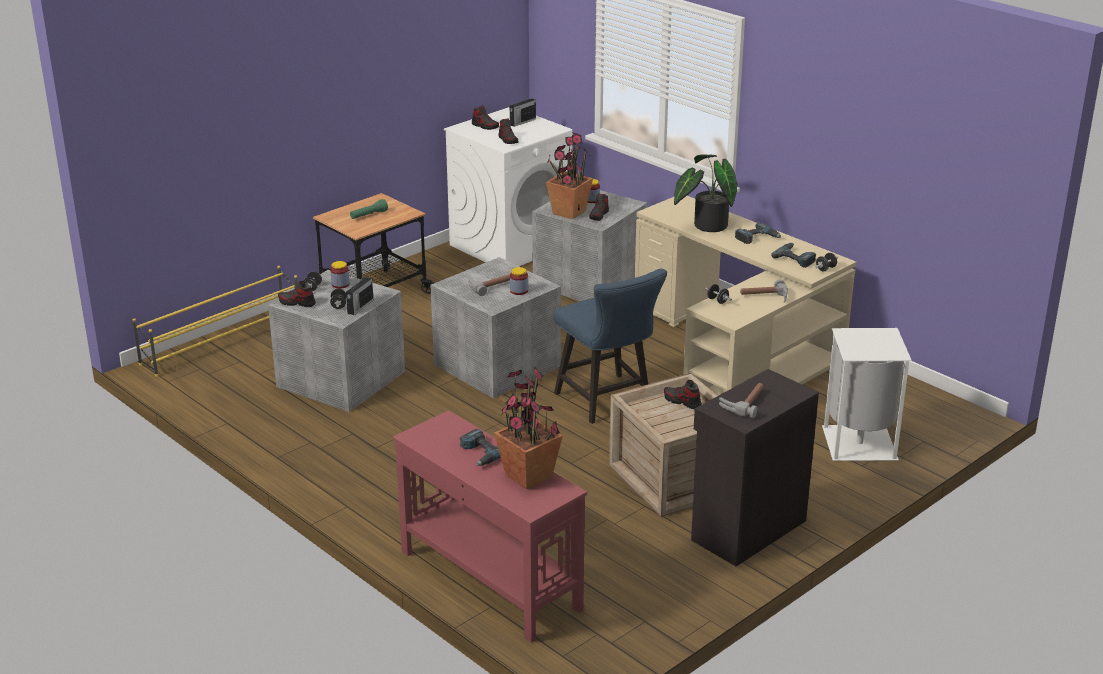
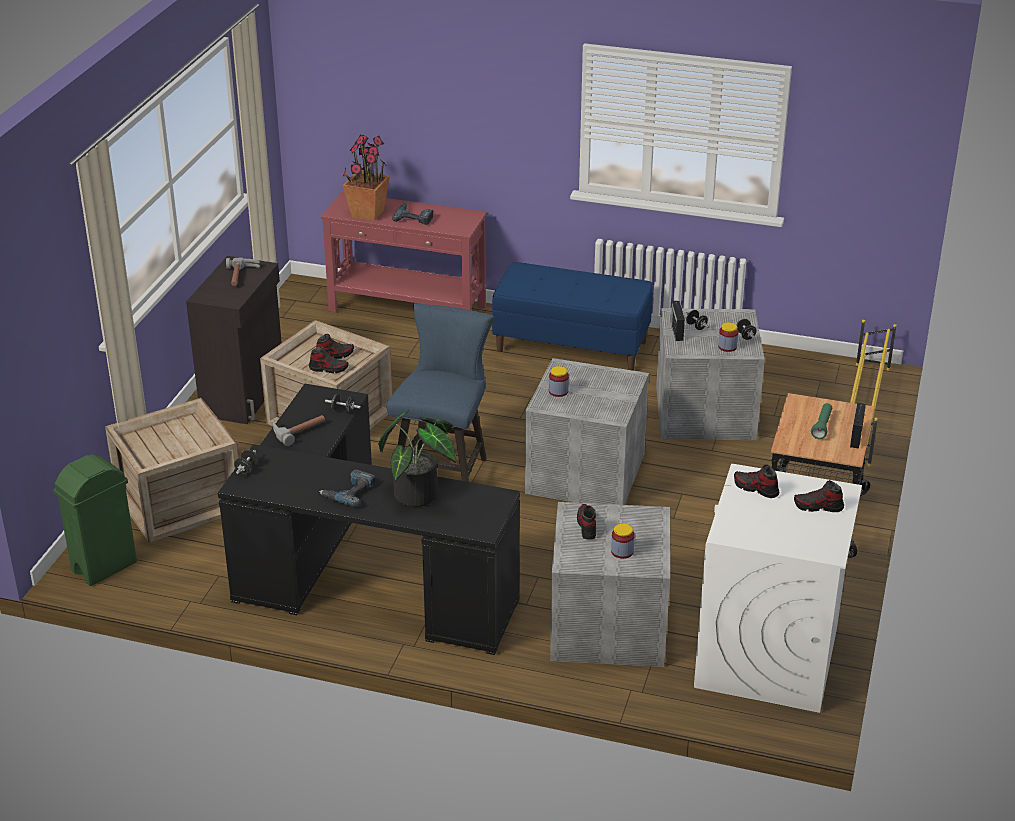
camera: 150 degrees right, 5 degrees up
(297, 303) = (734, 318): shoe -> shoe (334, 355)
(370, 474) = (572, 346): none -> blue bench
(489, 285) = (593, 389): hammer -> none
(522, 122) = (785, 533): radio -> radio (856, 436)
(568, 212) = (626, 519): potted plant -> none
(607, 402) = (444, 468): blue chair -> blue chair turned 75 degrees clockwise
(738, 351) = (357, 575): beige desk -> black desk
(795, 258) = (288, 474): power drill -> none
(861, 444) = (178, 502): white trash can -> crate
(940, 412) = (105, 566): none -> green trash can

